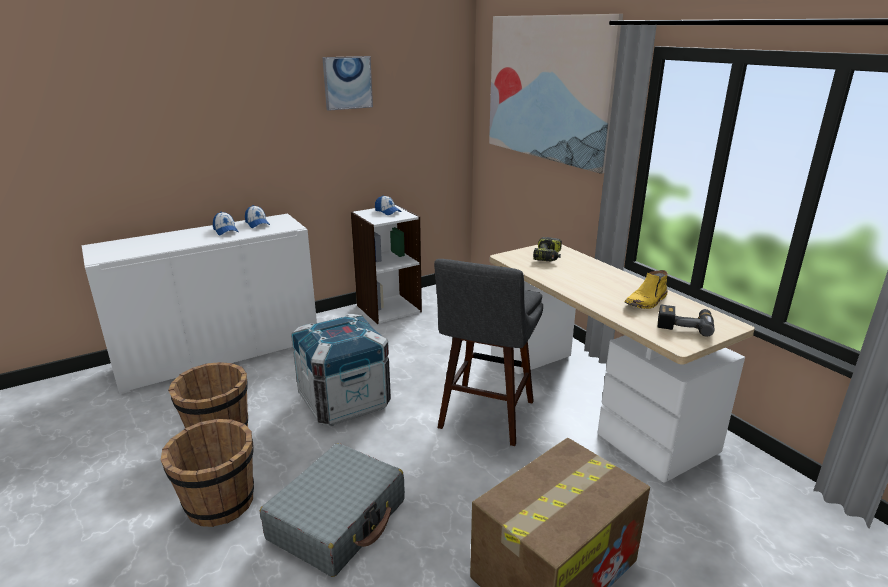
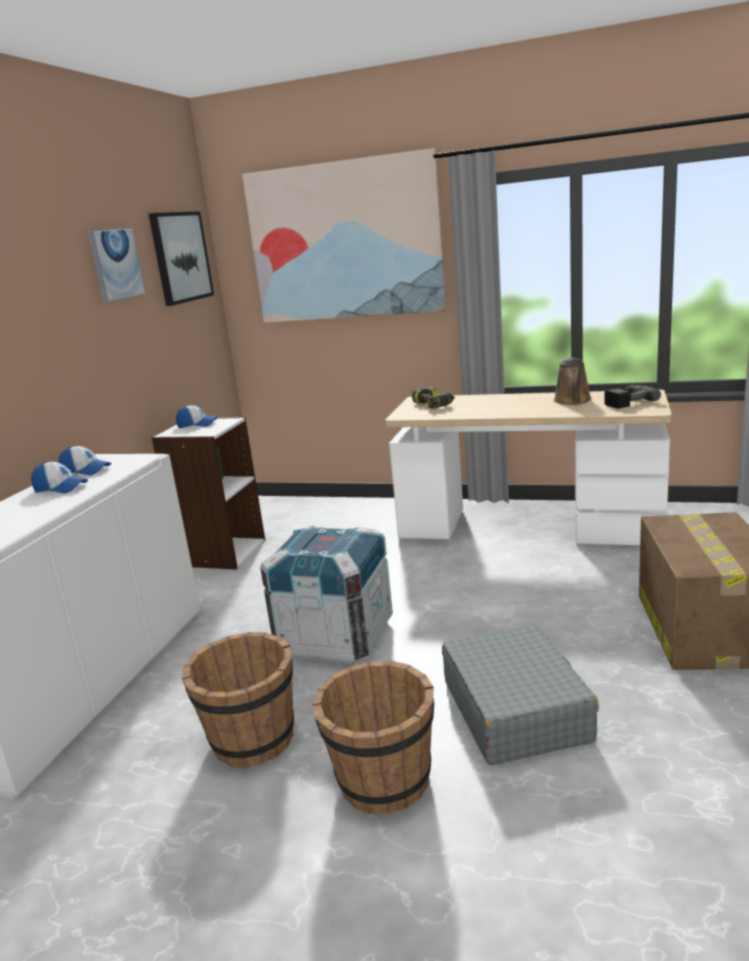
camera: 40 degrees left, 5 degrees down
(426, 80) = (180, 257): none -> picture
(485, 417) = (481, 578): grey stool -> none
(646, 301) = (573, 401): yellow boot -> brown watering can

